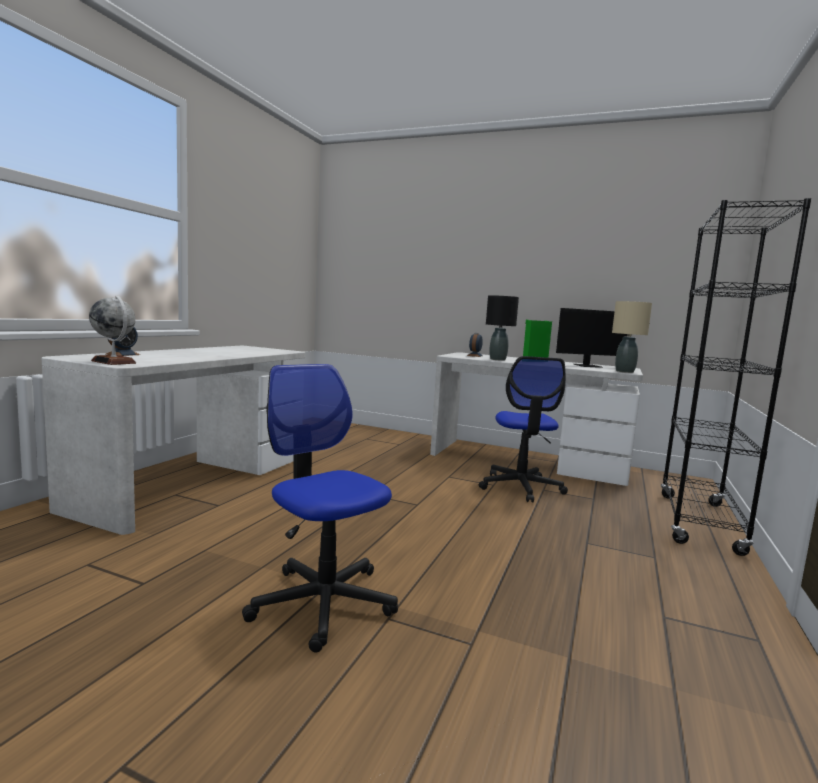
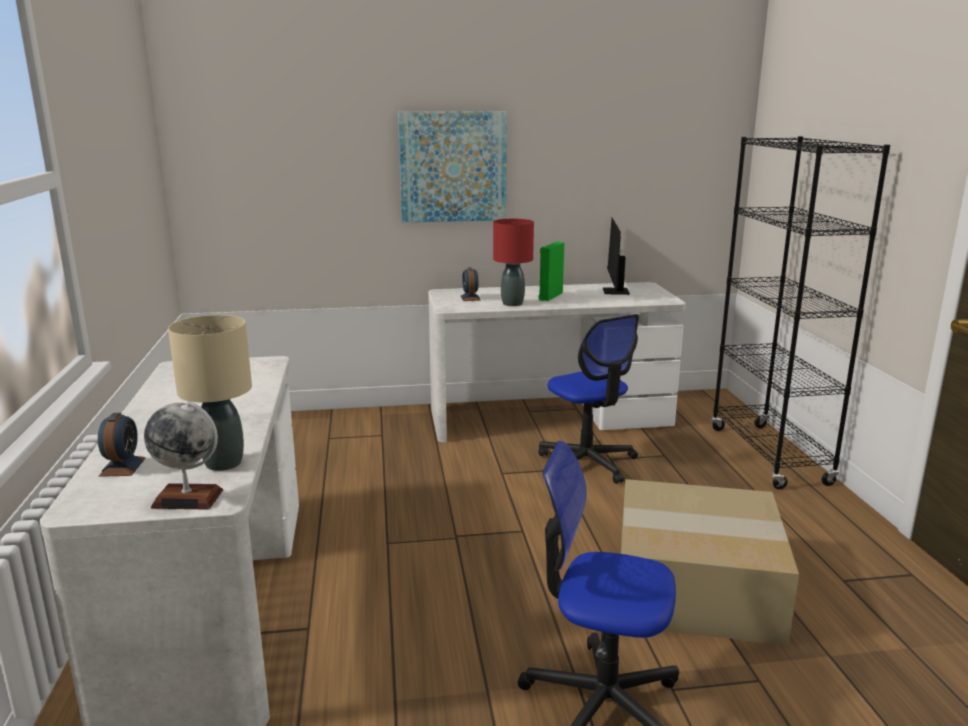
camera: 30 degrees left, 10 degrees up
(485, 267) = (453, 167): none -> picture
(498, 359) = (512, 303): black table lamp -> red table lamp
(501, 571) = (693, 588): none -> cardboard box
(591, 366) = (615, 292): monitor -> monitor turned 135 degrees clockwise
(624, 371) = (662, 299): beige table lamp -> beige table lamp (223, 463)

